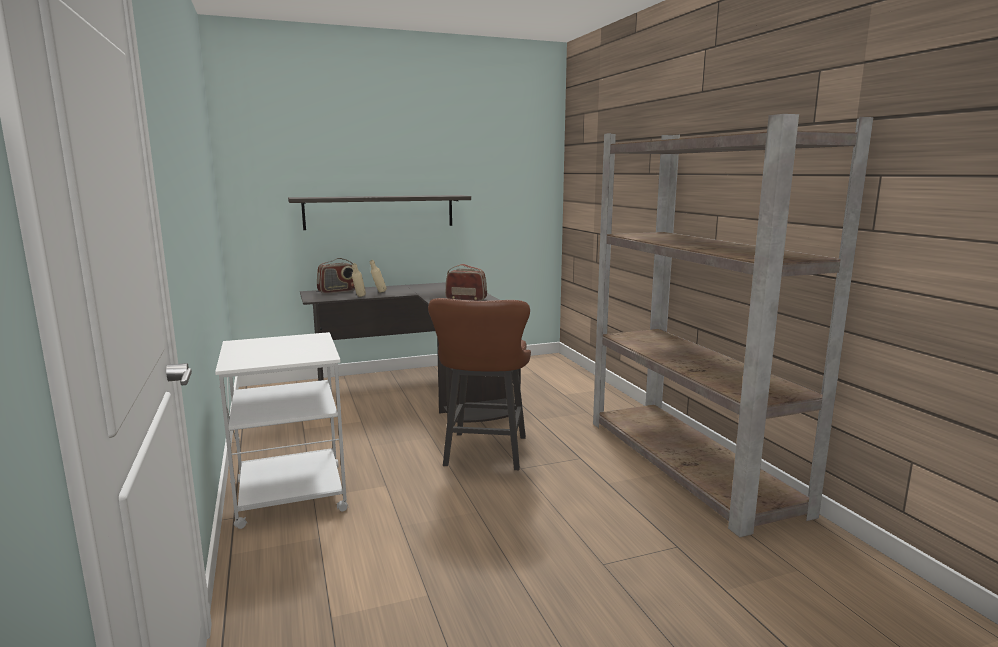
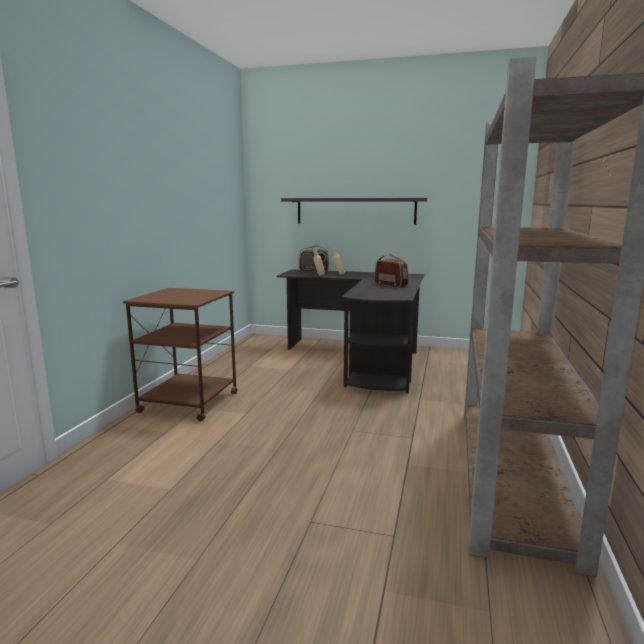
camera: 35 degrees right, 0 degrees up
(291, 493) = (189, 401): white cart -> brown cart
(484, 456) = (337, 414): brown stool -> none

